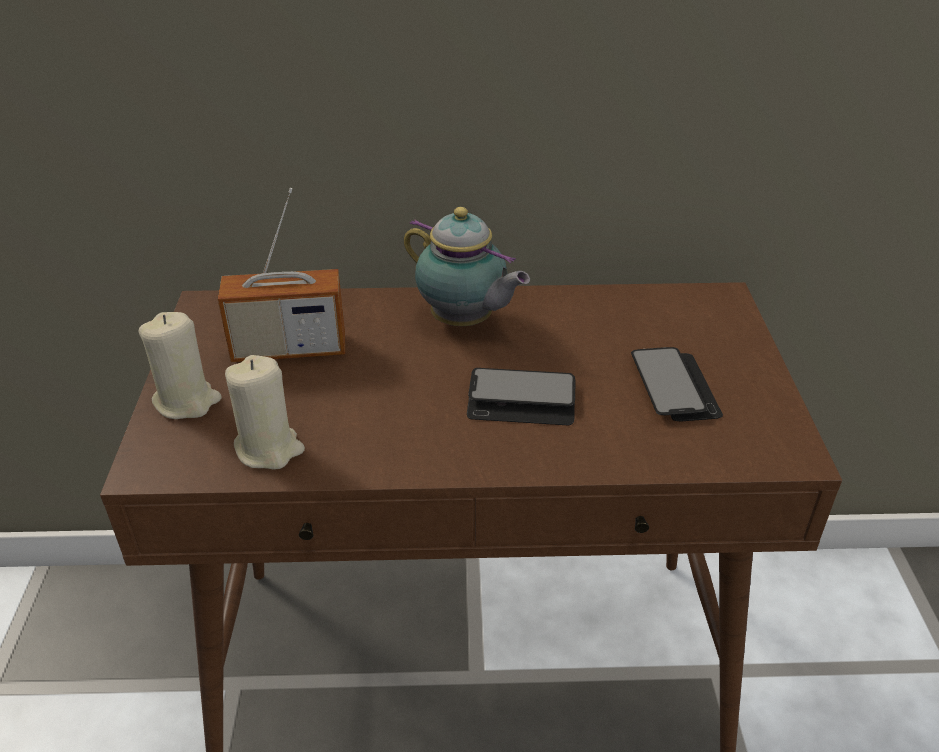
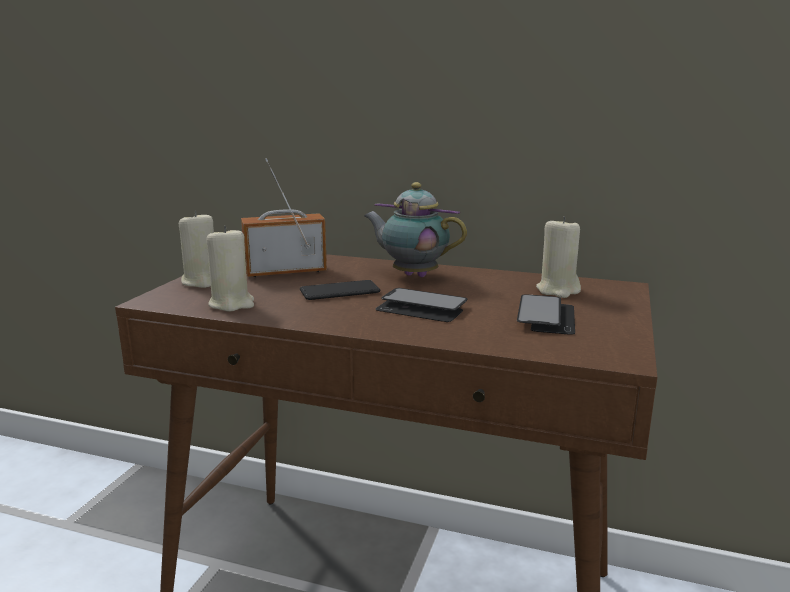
camera: 20 degrees right, 20 degrees down
(289, 349) = (285, 272): radio -> radio turned 150 degrees clockwise
(395, 384) = (340, 291): none -> phone
(464, 322) = (412, 275): teapot -> teapot turned 150 degrees clockwise
(657, 322) = (558, 290): none -> beige candle

